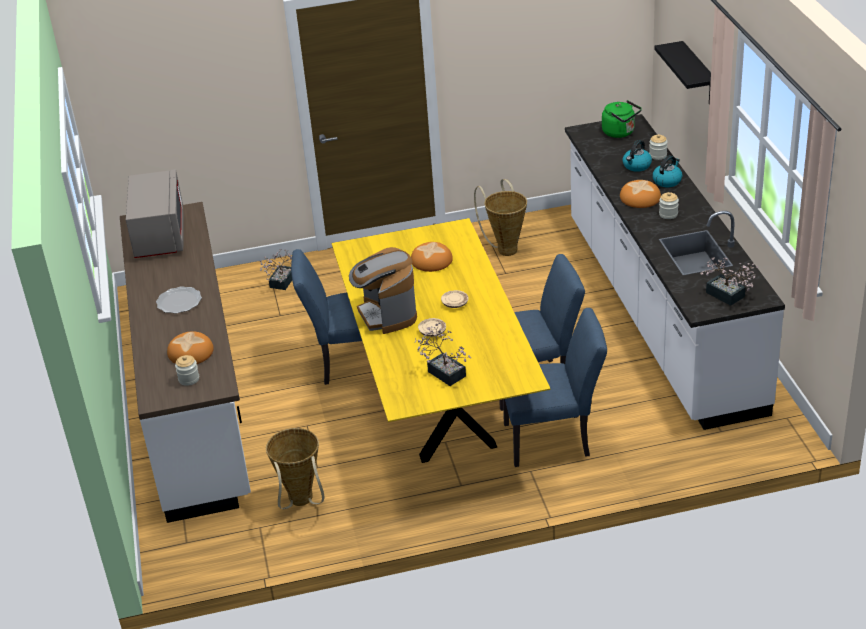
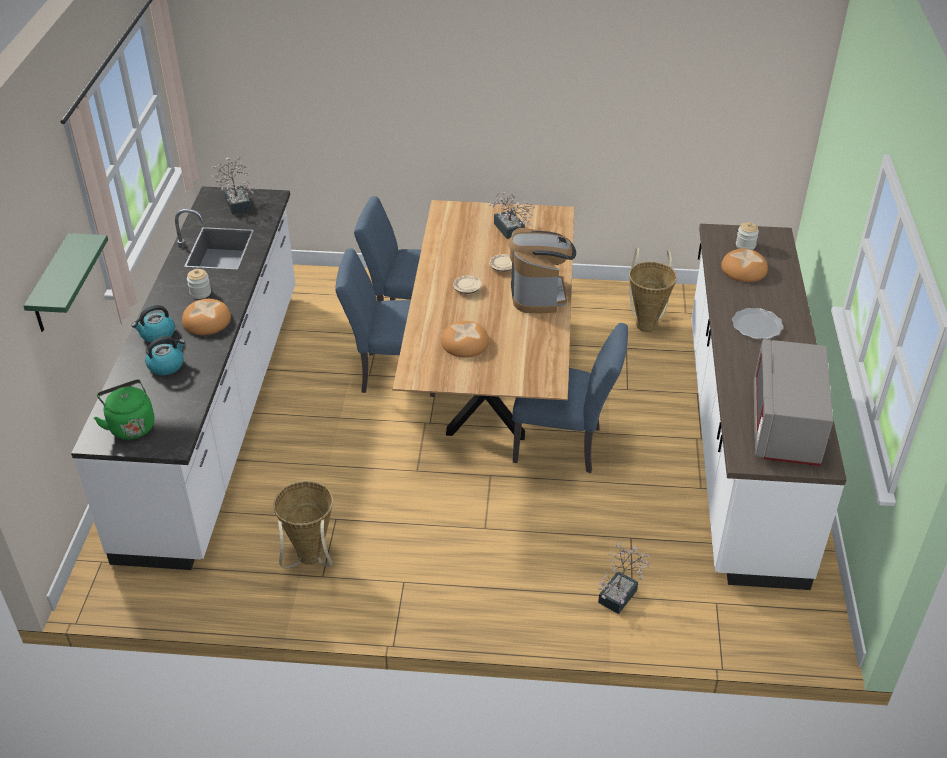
camera: 165 degrees left, 5 degrees up
(439, 400) = (491, 380): yellow dining table -> brown dining table
(658, 155) = (128, 373): jar -> none
(699, 75) = (51, 286): black shelf -> green shelf

